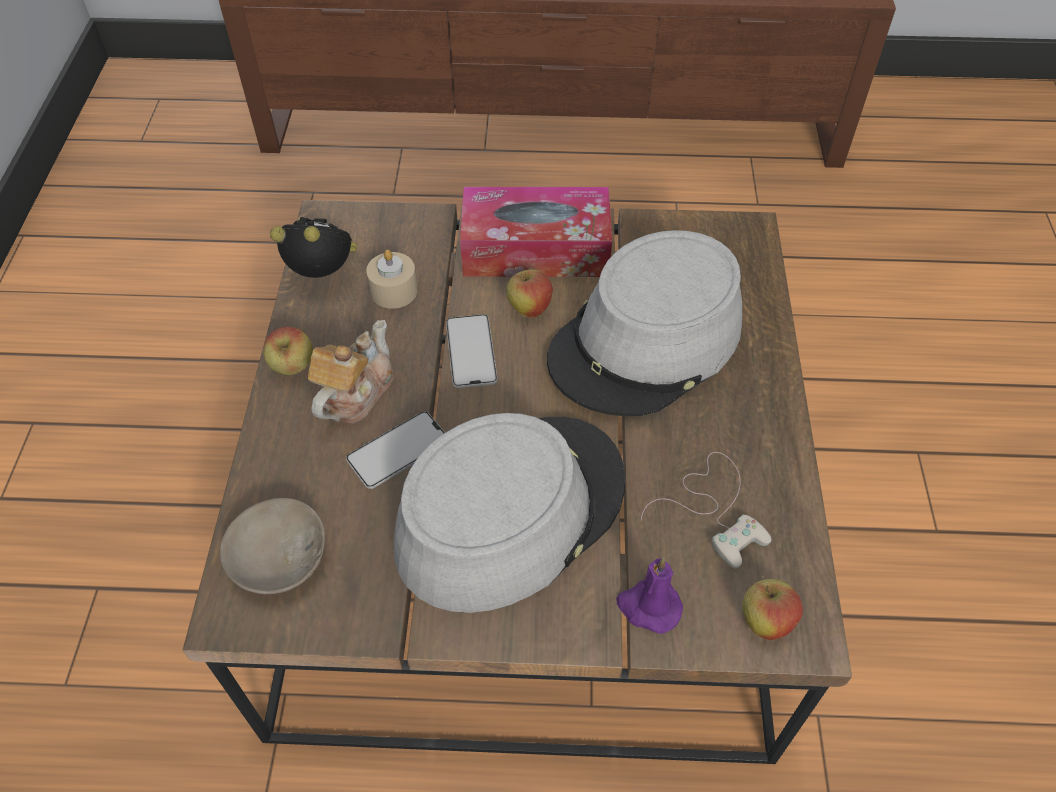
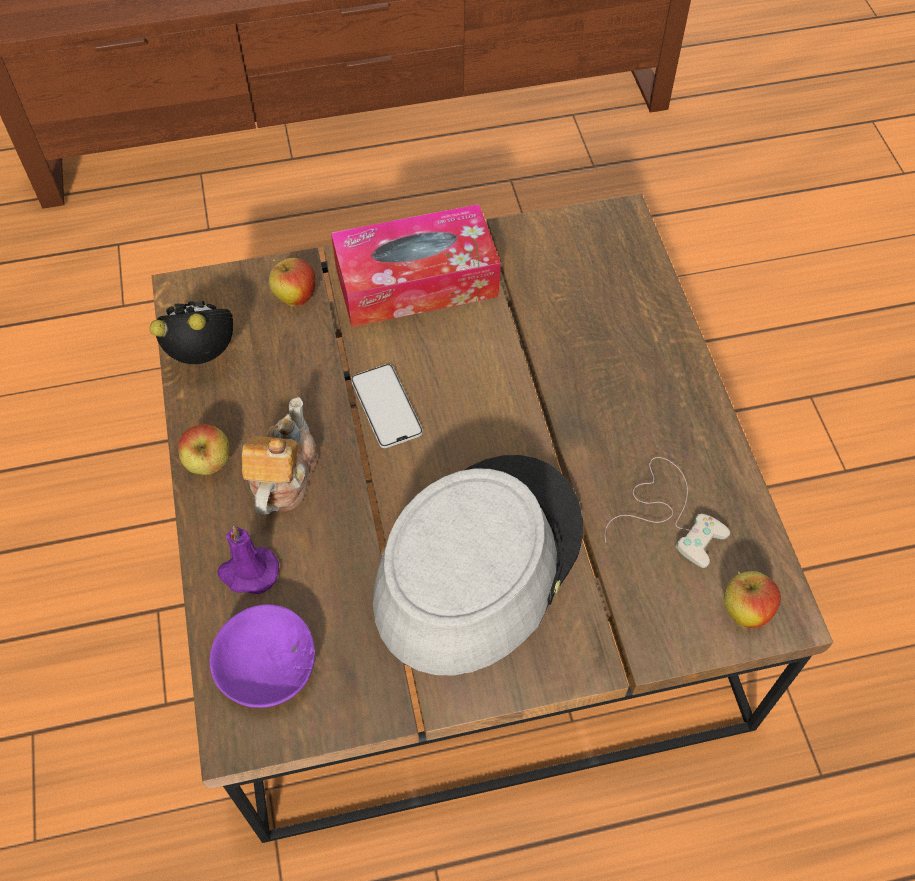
camera: 15 degrees left, 5 degrees up
(277, 557) = (264, 665): beige bowl -> purple bowl
(394, 291) = (285, 357): beige candle -> none
(398, 450) = (347, 526): phone -> none
(529, 309) = (430, 348): apple -> apple (295, 297)
(646, 343) = (557, 359): grey hat -> none
(648, 607) = (635, 624): purple candle -> purple candle (248, 572)

